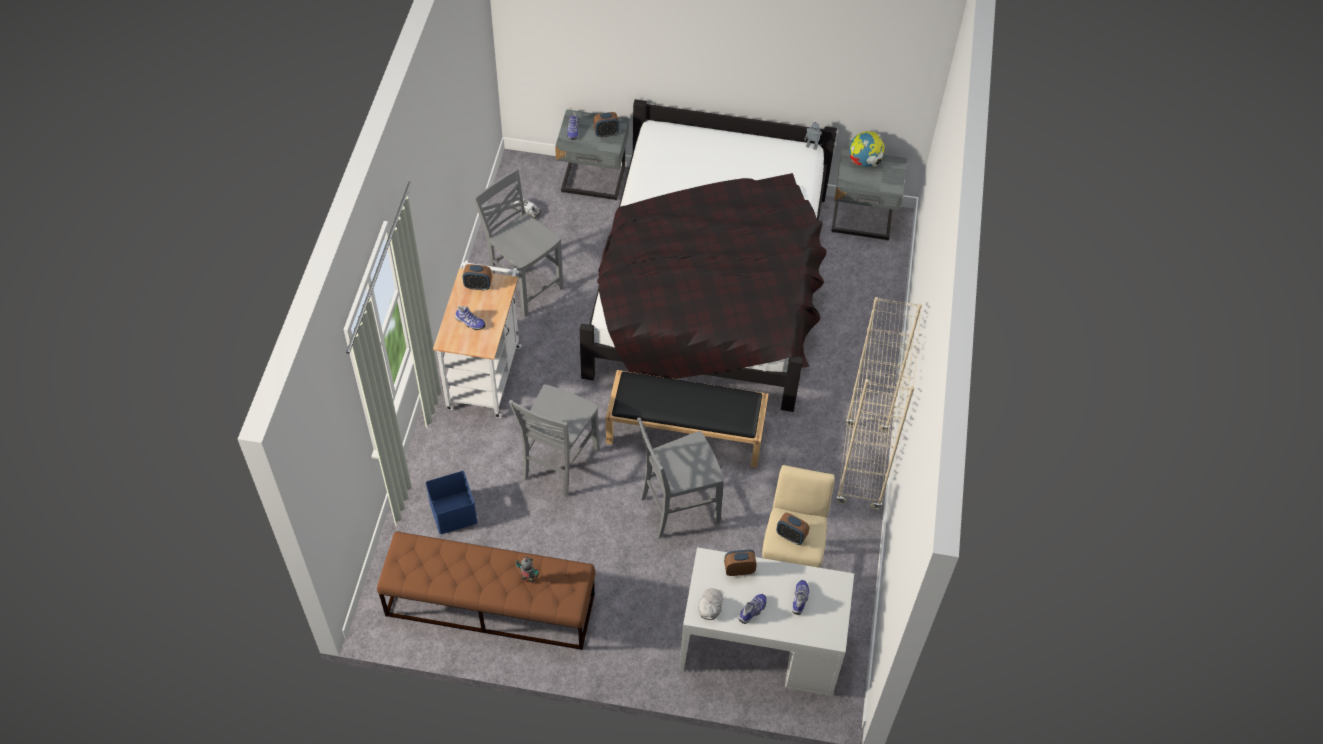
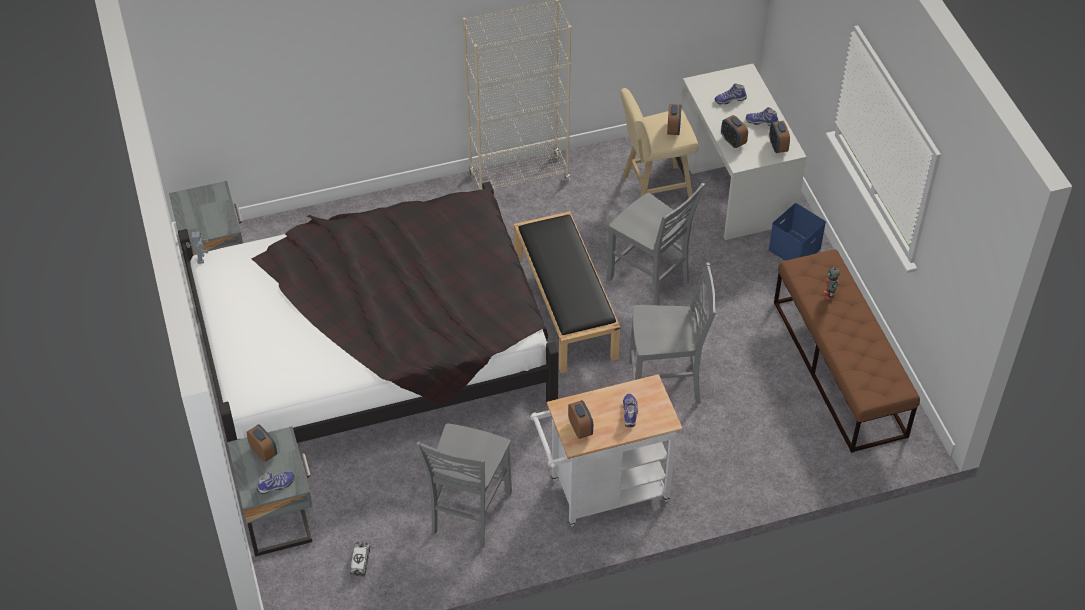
camera: 115 degrees left, 5 degrees down
(452, 512) = (774, 440): blue storage box -> blue storage box (794, 249)
(710, 605) = (778, 146): white cap -> alarm clock
(864, 162) = (192, 222): globe -> none

